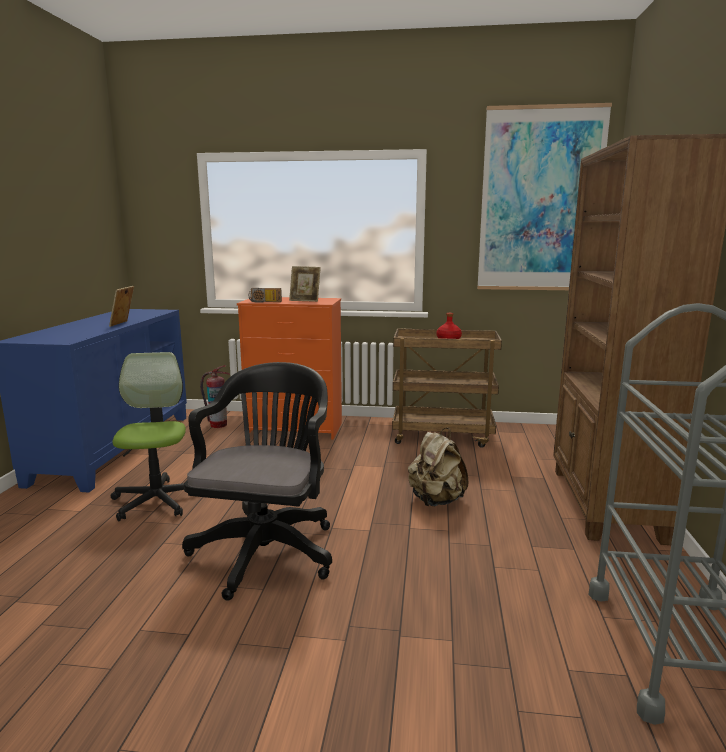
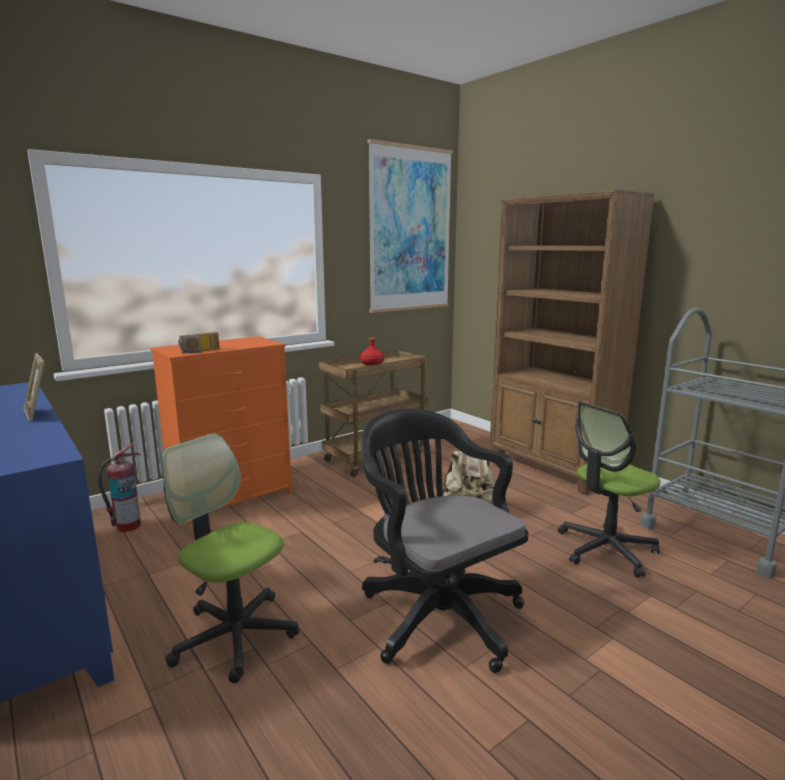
camera: 45 degrees left, 0 degrees up
(305, 300) = (237, 343): picture frame -> none
(495, 587) = (606, 549): none -> office chair

